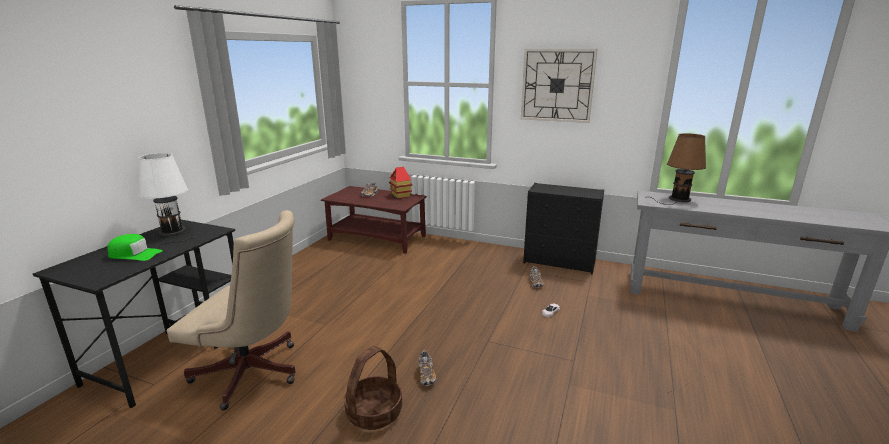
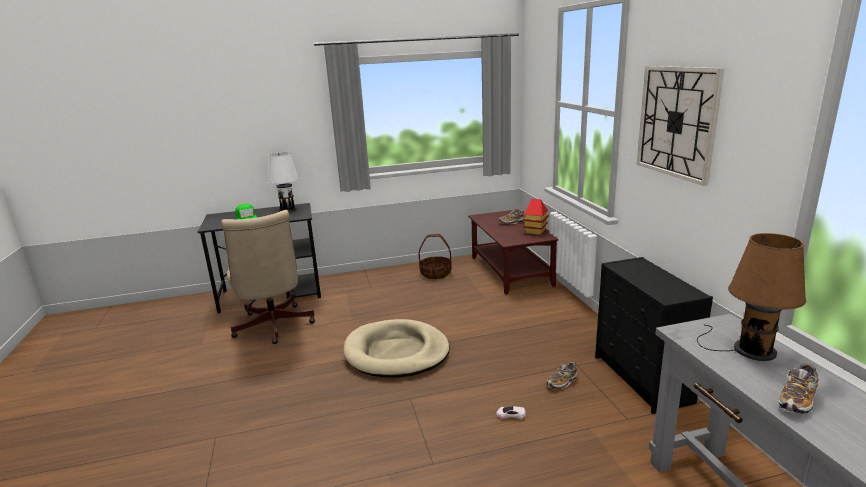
camera: 55 degrees right, 0 degrees up
(374, 413) = (268, 389): basket -> basket (435, 273)
(416, 323) = (396, 352): none -> beige dog bed
(426, 375) = (330, 390): shoe -> shoe (797, 400)

